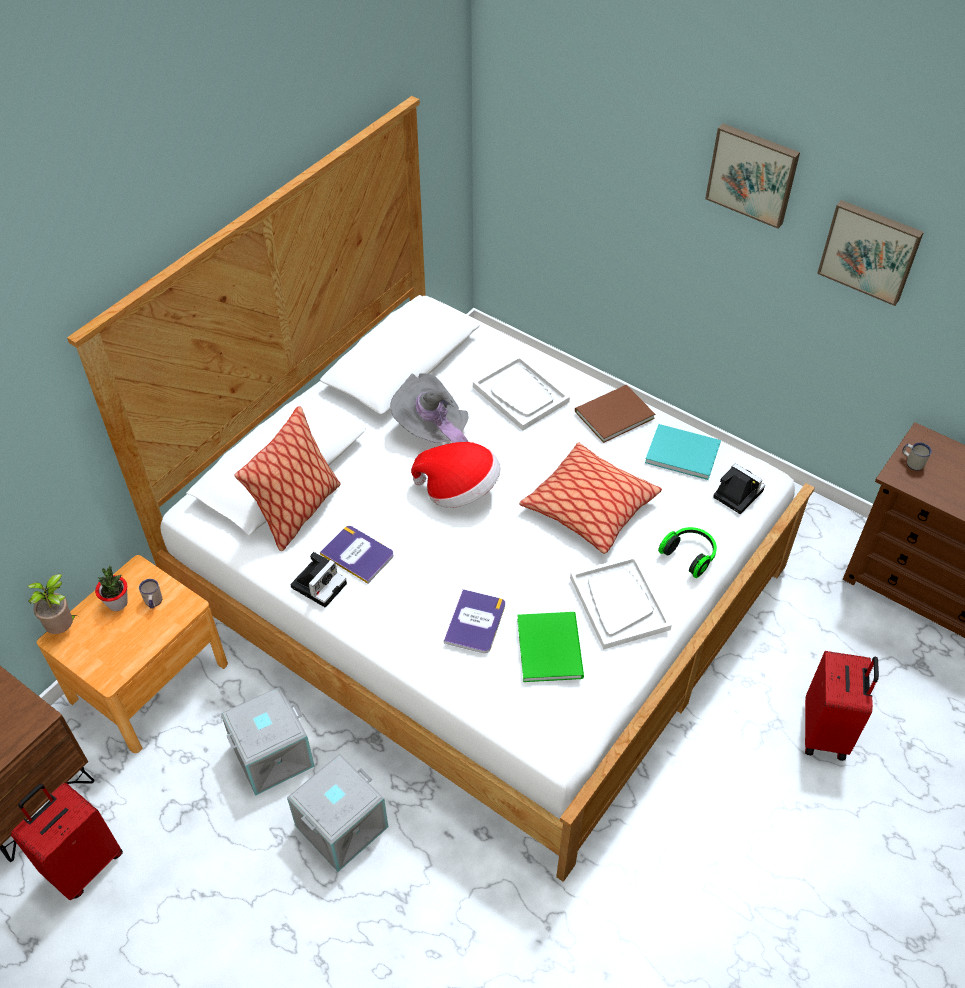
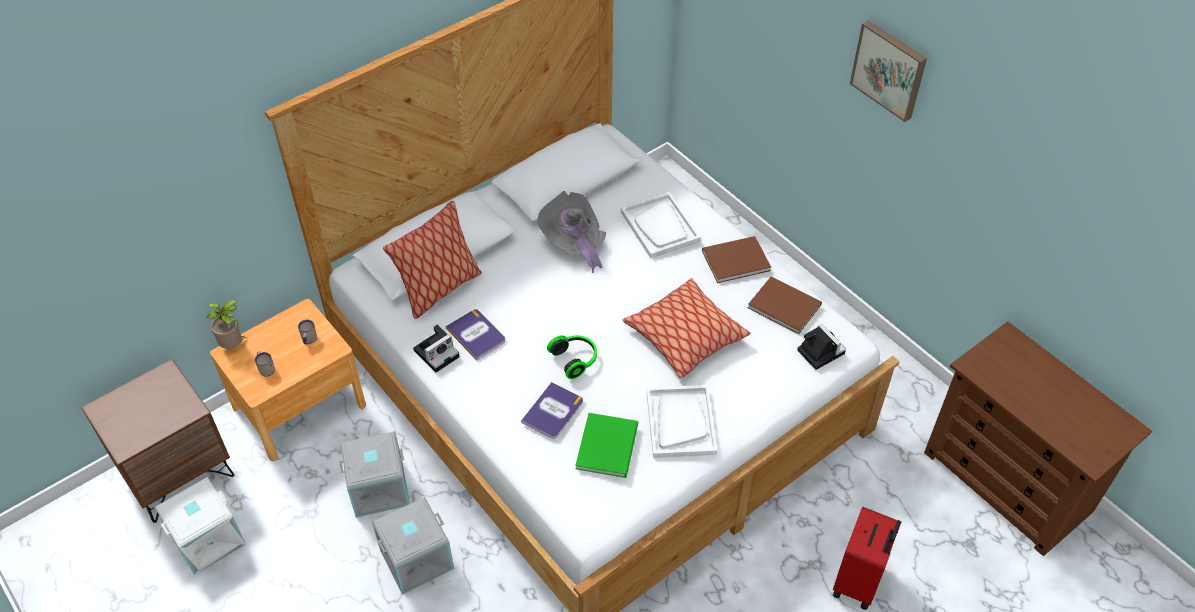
camera: 15 degrees right, 0 degrees up
(83, 864) = (207, 538): red suitcase -> white storage box
(117, 603) = (281, 334): potted plant -> none
(459, 490) = (578, 299): hat -> none
(681, 451) = (783, 304): turquoise book -> brown book
(690, 555) = (757, 395): headphones -> headphones (575, 359)
(870, 250) = (978, 157): picture -> none
(912, 462) = (990, 356): white mug -> white mug (266, 368)

